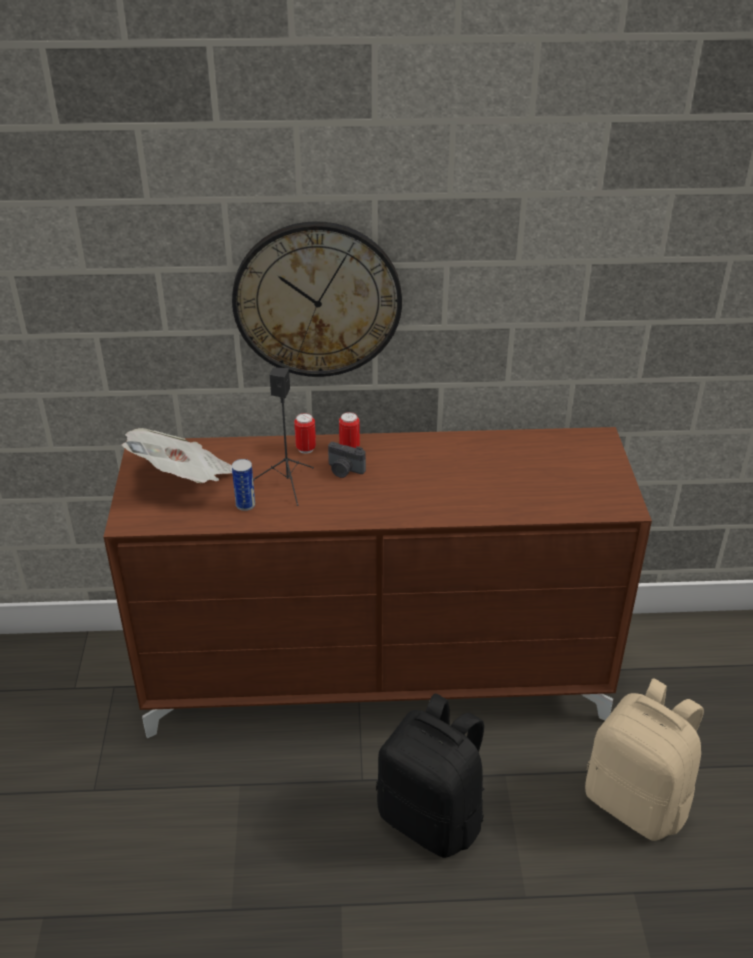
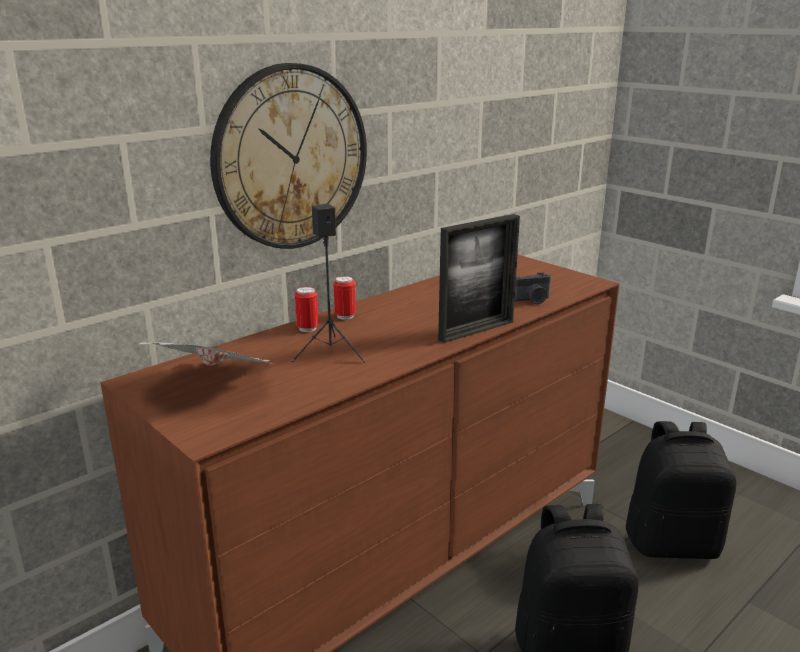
camera: 40 degrees left, 15 degrees down
(245, 505) = (314, 379): can -> none
(344, 470) = (365, 329): camera -> camera (532, 300)
(424, 515) = (476, 330): none -> picture frame
(637, 802) = (672, 542): beige backpack -> black backpack

